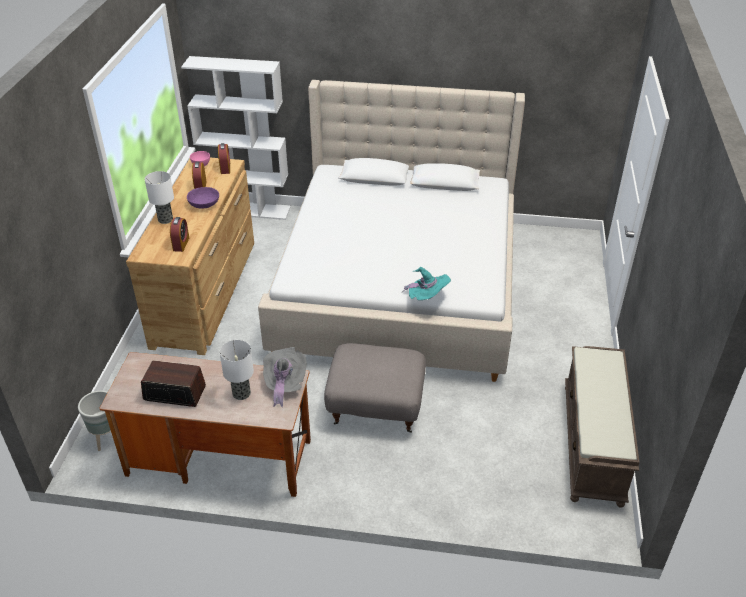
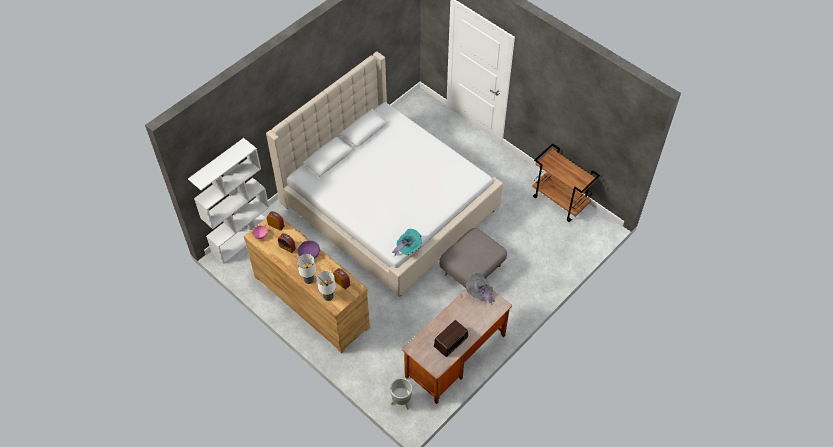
camera: 55 degrees left, 15 degrees up
(241, 394) = (472, 314): table lamp -> table lamp (328, 296)
(427, 298) = (459, 200): turquoise hat -> turquoise hat (408, 247)
(593, 444) = (560, 201): brown bench -> brown cart

